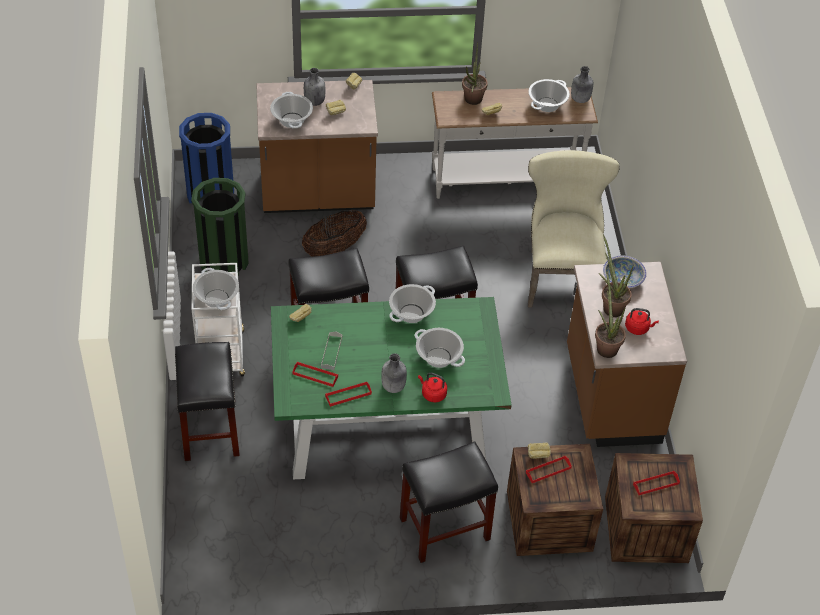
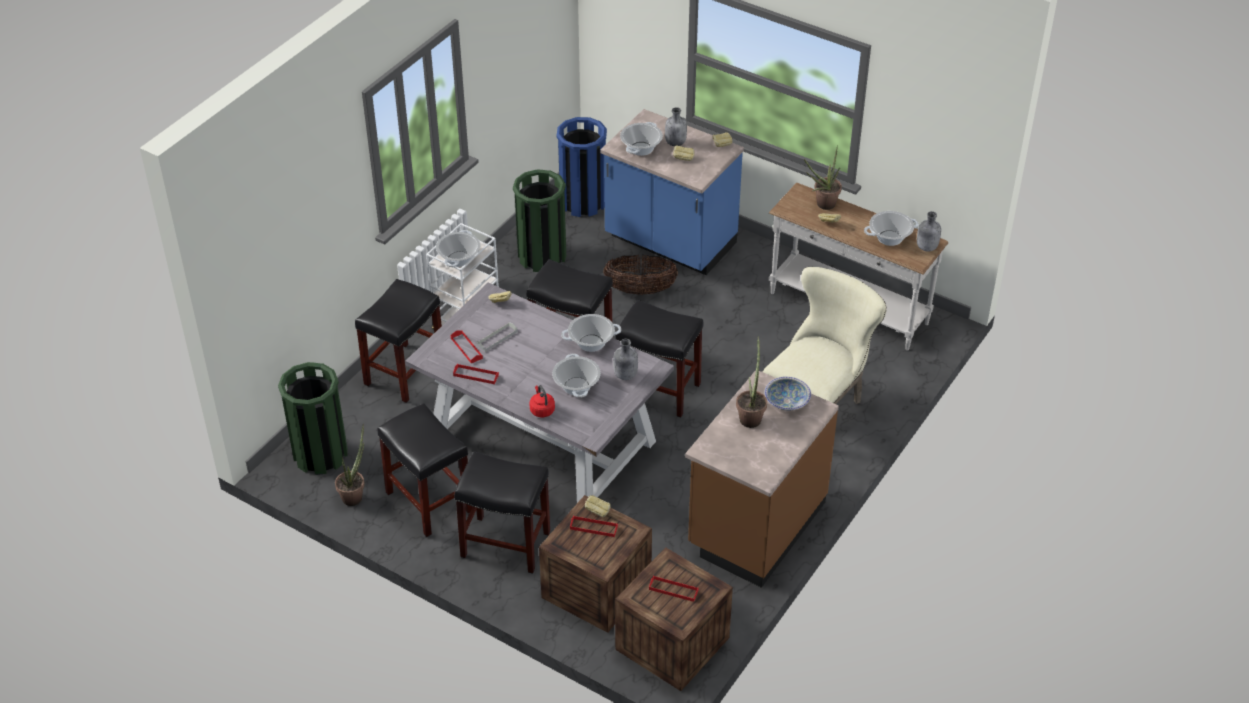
camera: 40 degrees right, 5 degrees down
(211, 547) = (320, 454): none -> green trash can
(317, 195) = (669, 243): brown counter -> blue counter
(346, 532) = (428, 501): none -> black stool
(384, 423) = (541, 441): green dining table -> grey dining table
(393, 387) = (516, 388): grey bottle -> grey bottle (625, 375)
(605, 346) = (710, 443): potted plant -> potted plant (354, 495)
(638, 328) = (755, 445): red kettle -> none

